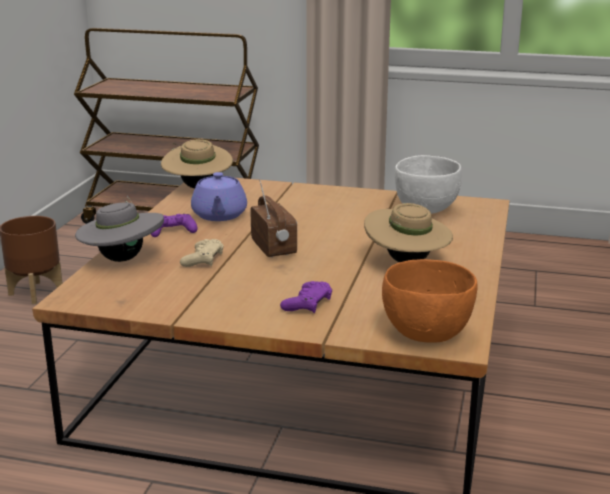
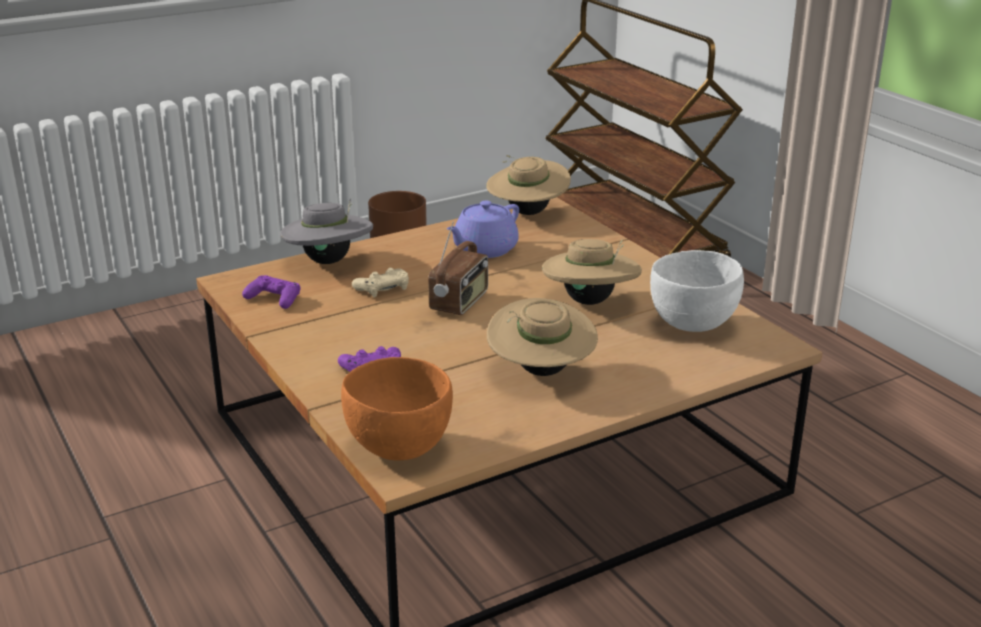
camera: 45 degrees right, 5 degrees up
(172, 231) = (415, 250): purple game controller -> purple game controller (274, 298)
(348, 219) = (590, 301): none -> beige hat

